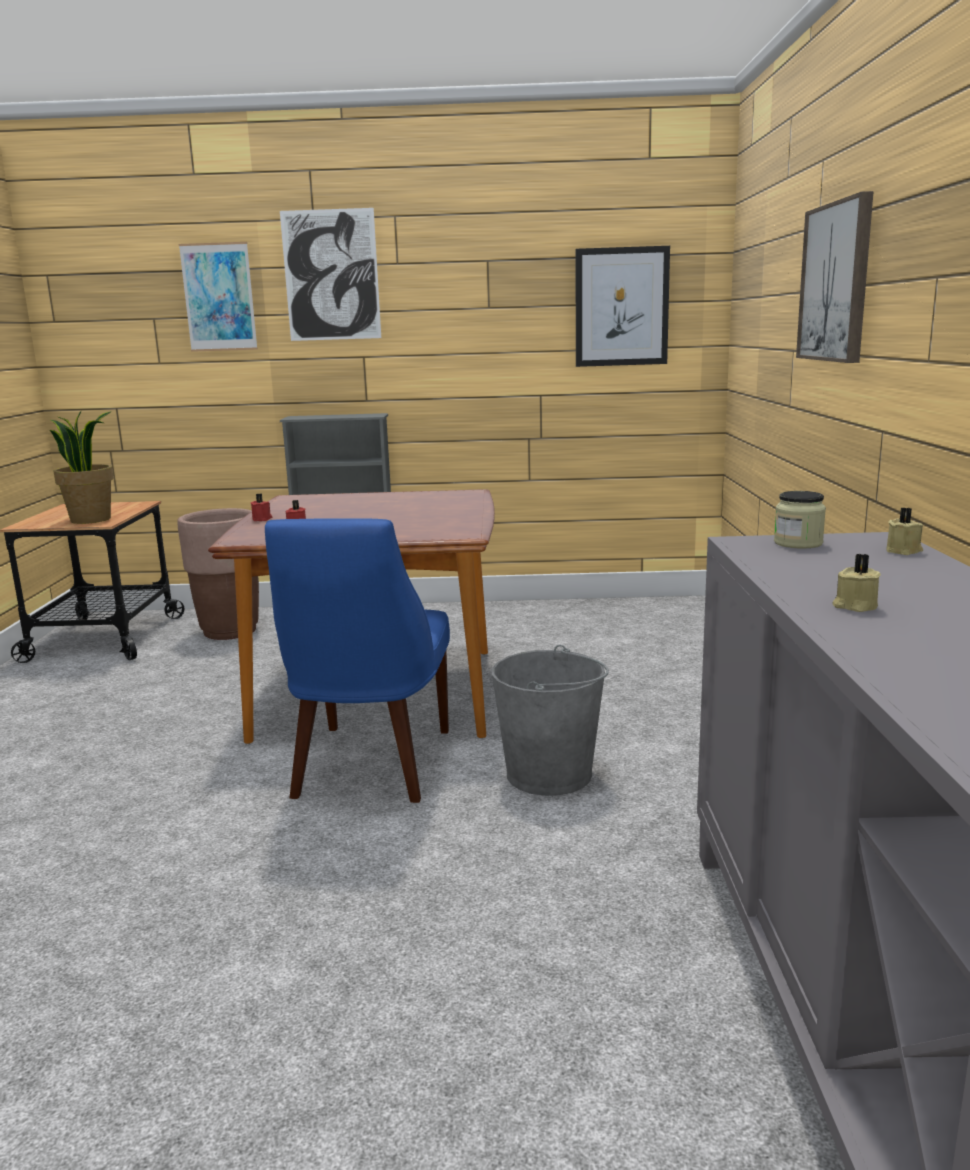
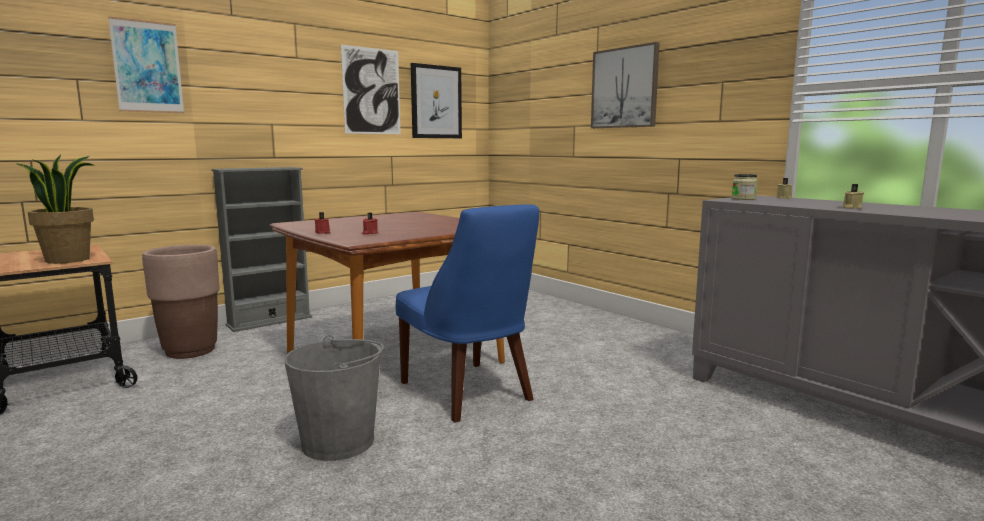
camera: 40 degrees left, 5 degrees down
(331, 275) = (247, 60): picture -> picture (371, 91)
(550, 774) = (569, 368): grey bucket -> grey bucket (339, 442)

